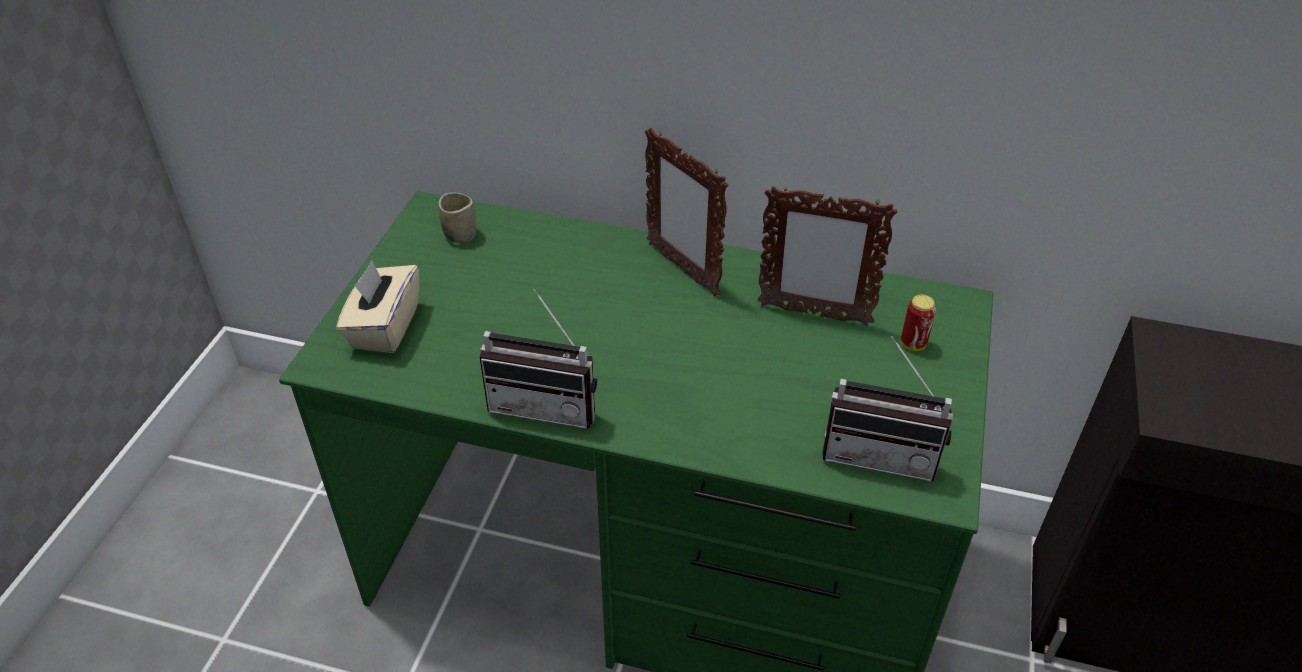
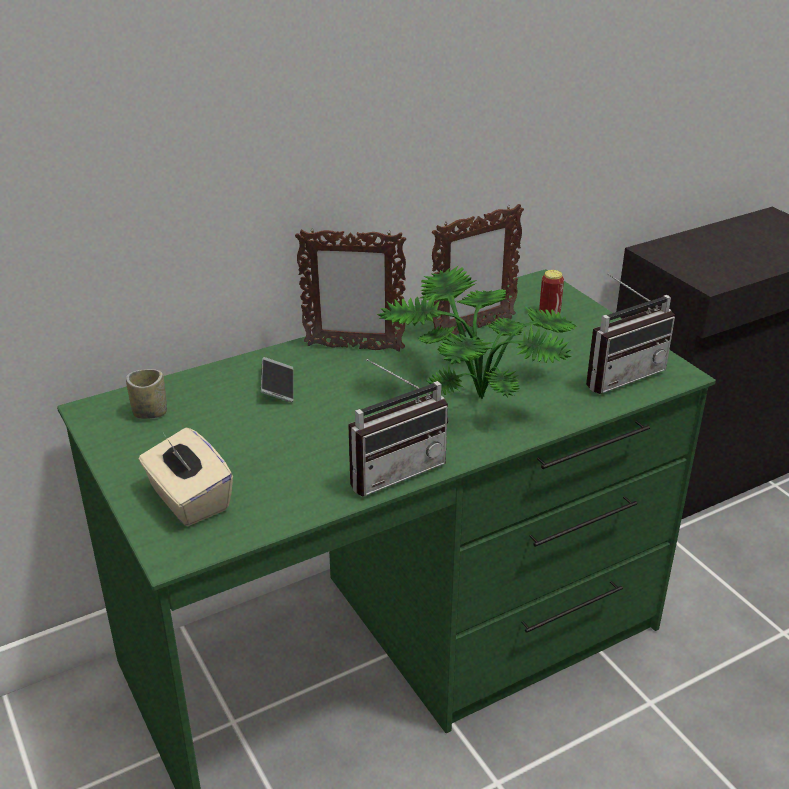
camera: 45 degrees left, 10 degrees down
(575, 268) = (278, 386): none -> phone
(719, 379) = (476, 391): none -> potted plant

